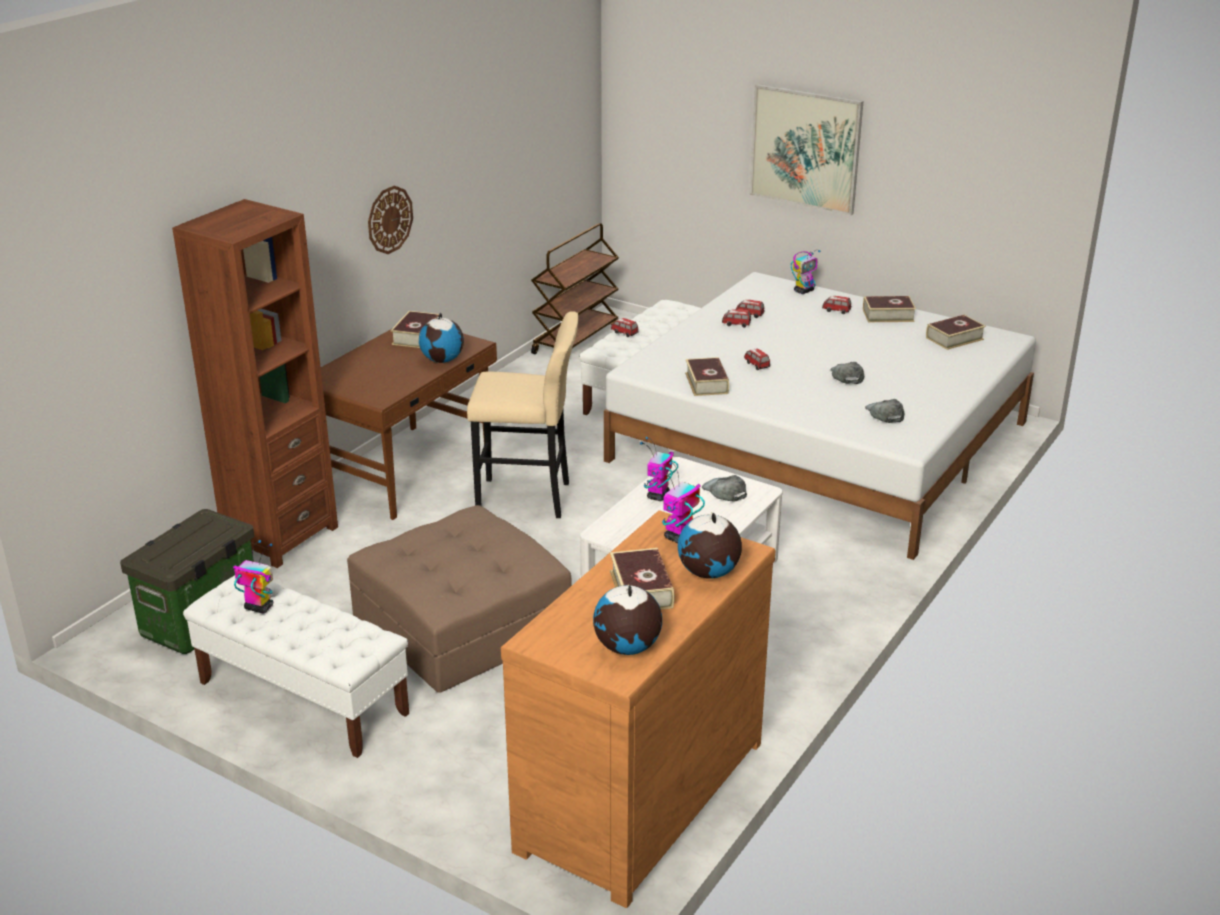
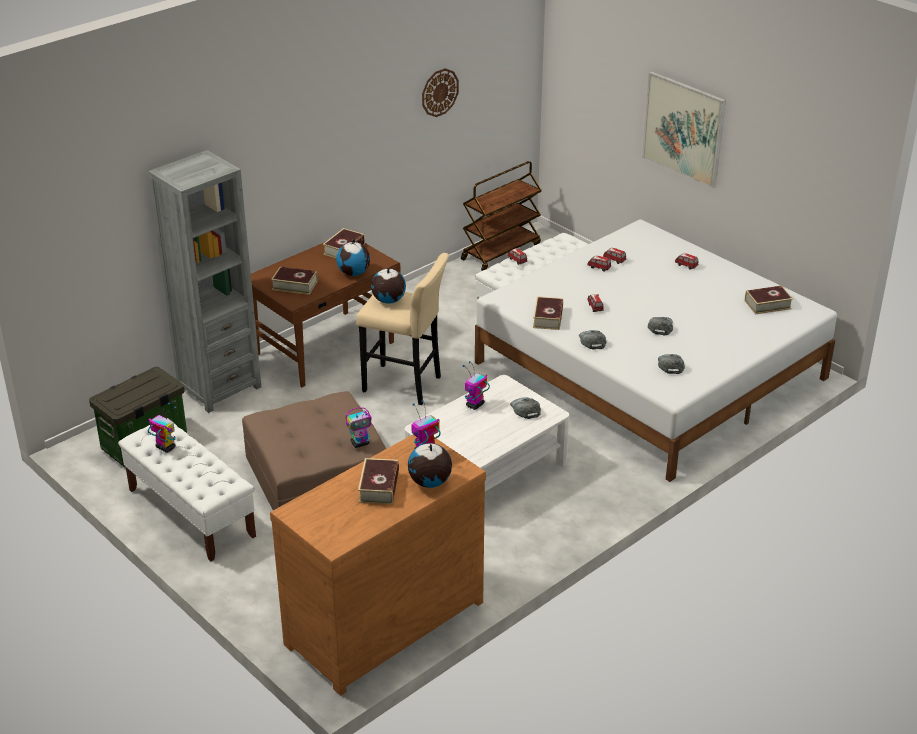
camera: 15 degrees right, 5 degrees up
(280, 536) = (219, 388): brown bookcase -> grey bookcase
(389, 219) = (332, 160): wall clock -> wall clock (439, 92)
(627, 648) = (348, 527): globe -> globe (388, 301)
(775, 400) = (592, 341): none -> grey cap
(804, 291) = (670, 243): toy robot -> toy robot (360, 443)
(888, 315) = (726, 275): book -> book (295, 285)

